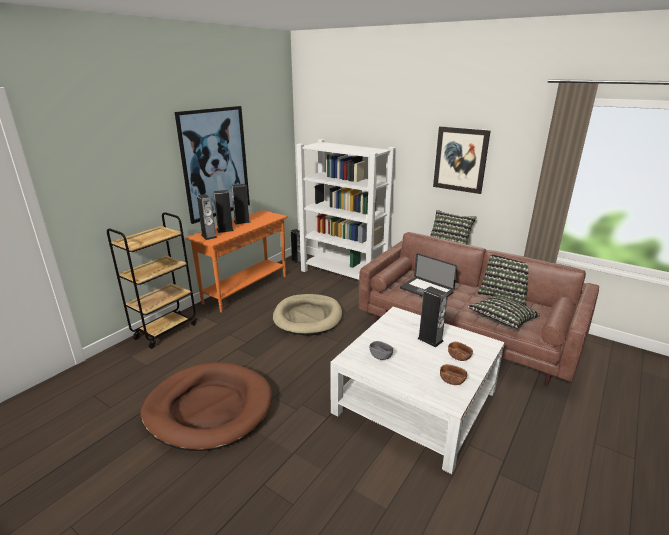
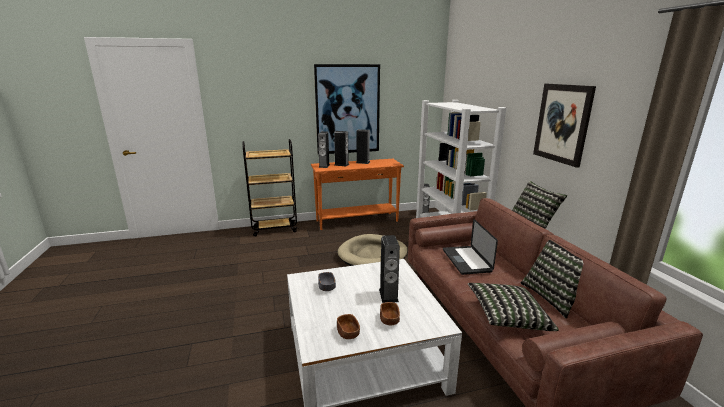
camera: 40 degrees right, 5 degrees down
(209, 408) = (232, 283): brown dog bed -> none

